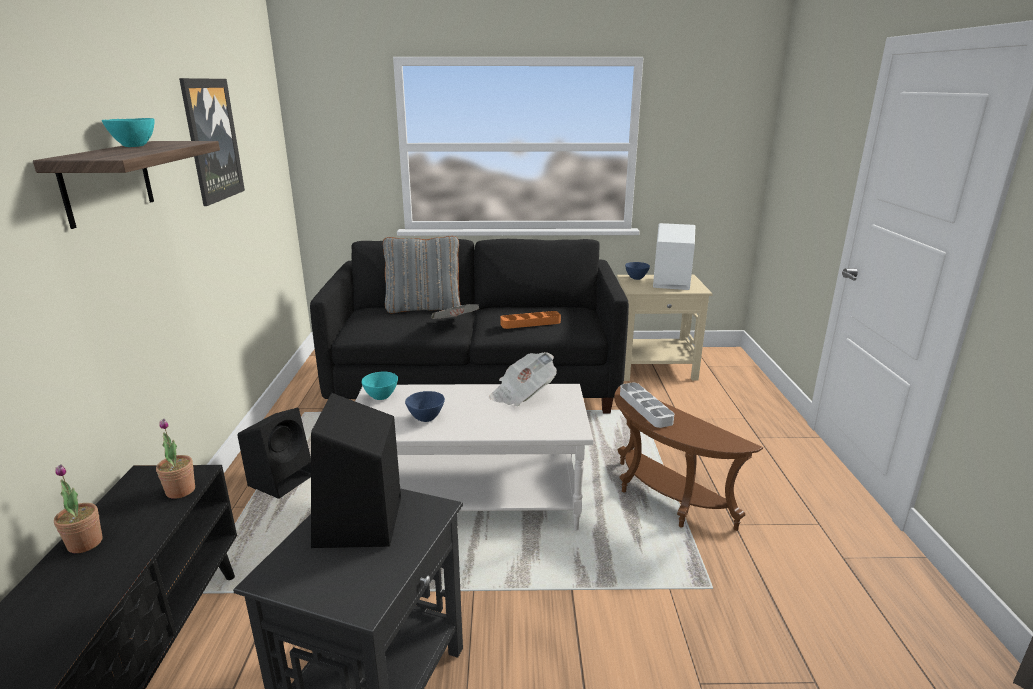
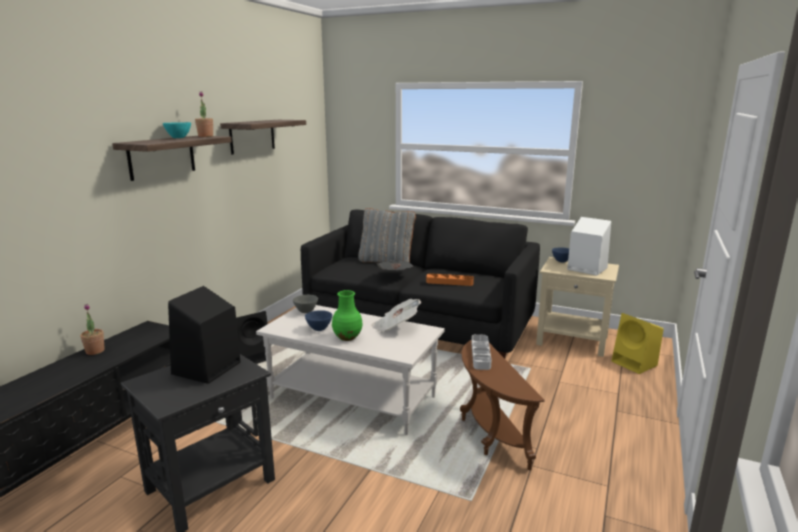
camera: 25 degrees right, 5 degrees down
(180, 491) = (155, 337): potted plant -> potted plant (205, 136)
(211, 140) = (252, 136): picture -> shelf
(381, 397) = (306, 312): turquoise bowl -> grey bowl
(476, 422) = (347, 337): none -> green vase
(732, 381) = (635, 364): none -> yellow speaker

